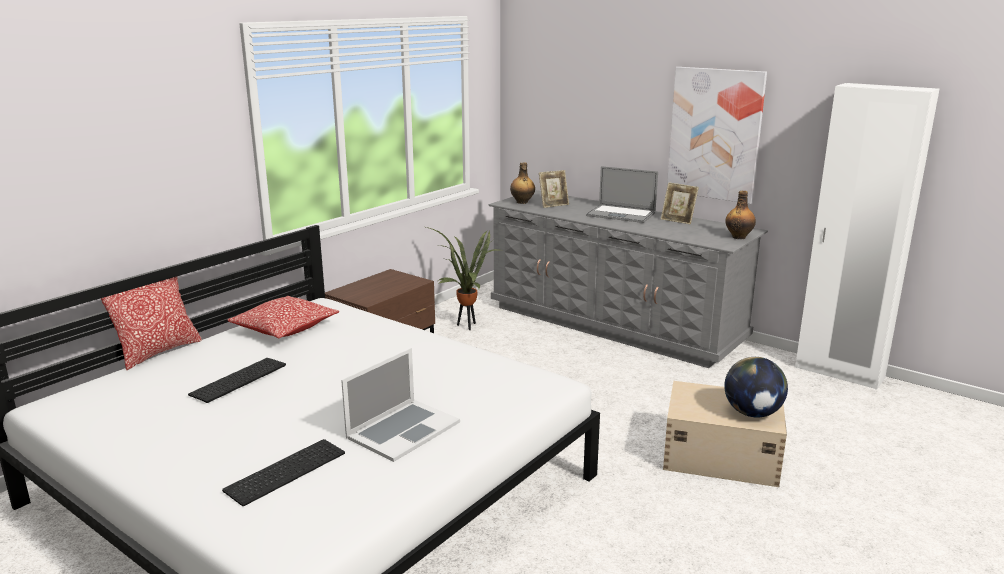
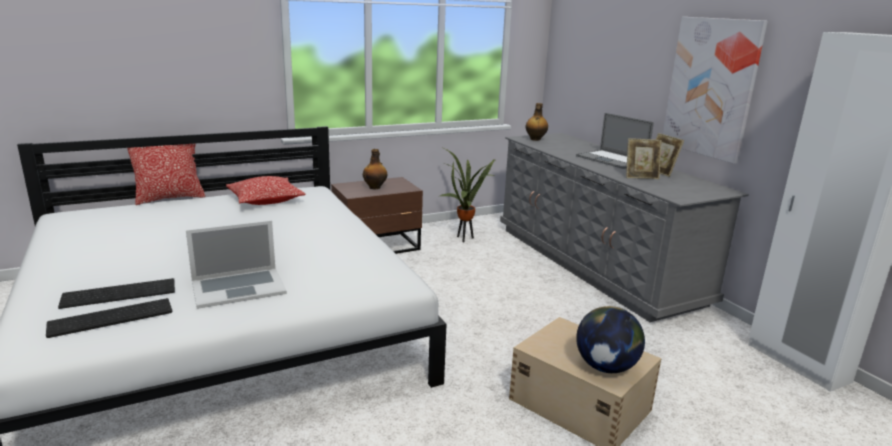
camera: 25 degrees right, 0 degrees up
(239, 380) = (185, 226): keyboard -> keyboard (110, 318)
(553, 205) = (559, 145): picture frame -> picture frame (641, 177)
(739, 237) = (705, 194): bottle -> bottle (375, 187)

